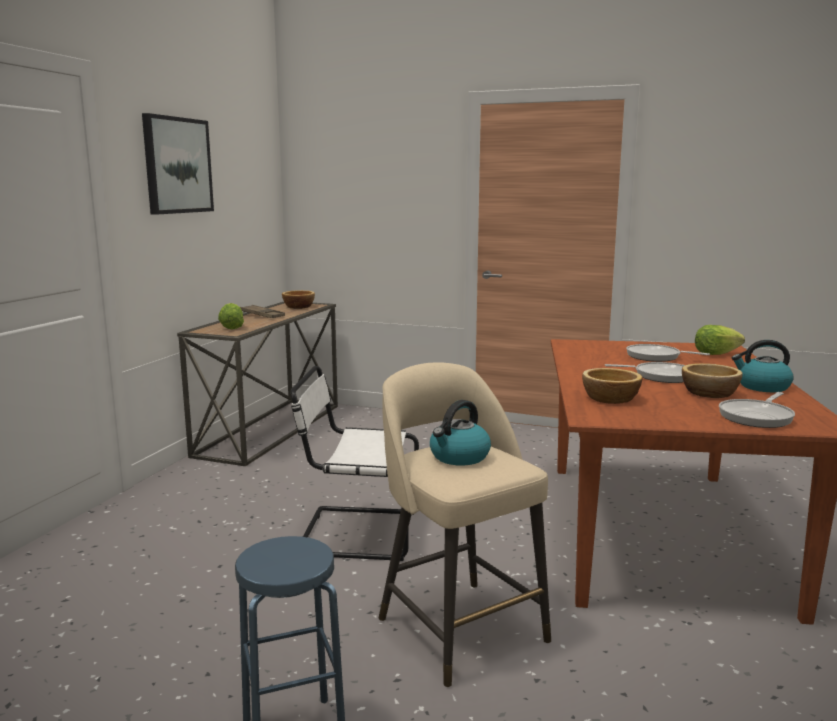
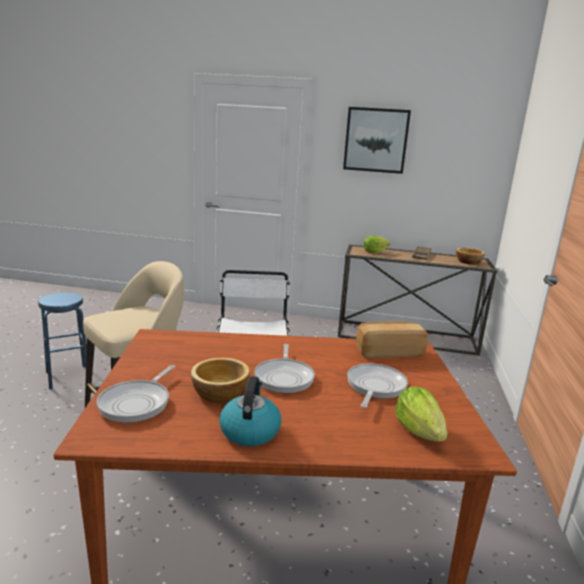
camera: 80 degrees right, 5 degrees up
(459, 457) = (134, 315): kettle -> none
(582, 349) = (389, 352): none -> bread
(609, 399) = (201, 346): bowl -> none
(757, 417) = (137, 403): frying pan -> frying pan turned 105 degrees counterclockwise

